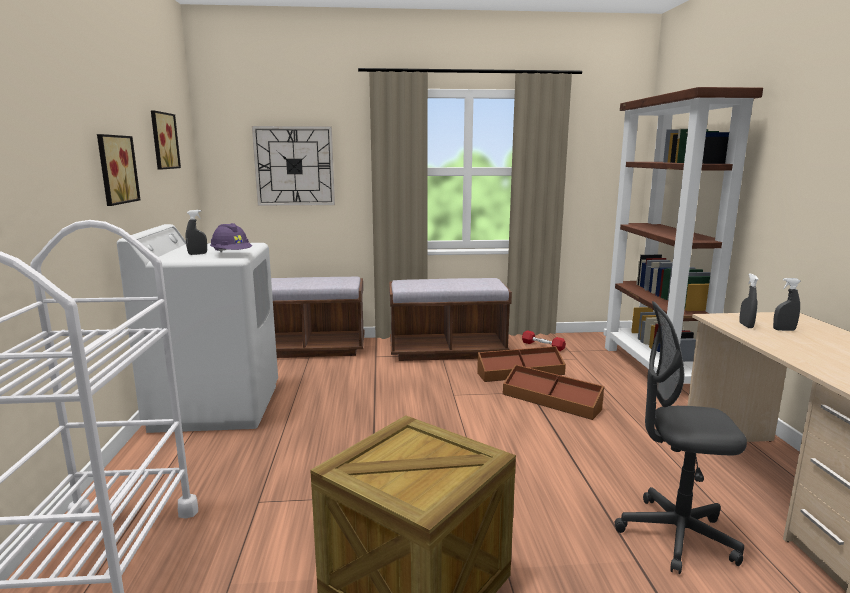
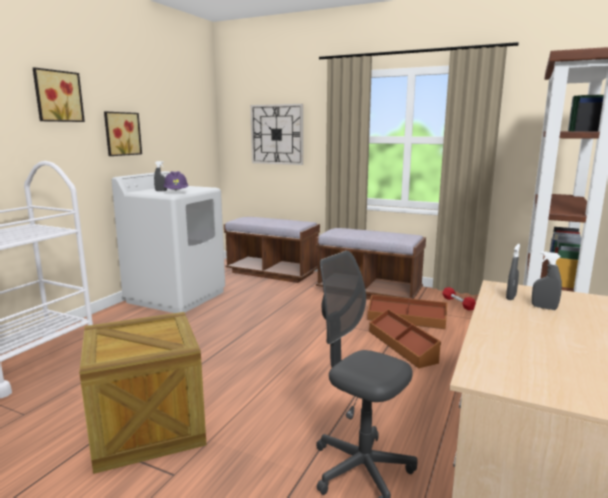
camera: 30 degrees right, 0 degrees up
(162, 140) = (176, 116): picture -> picture (57, 96)

